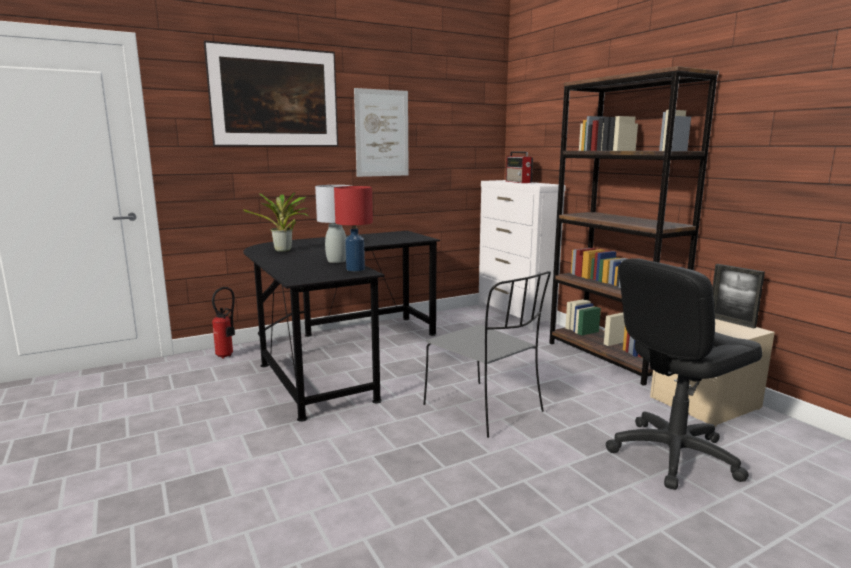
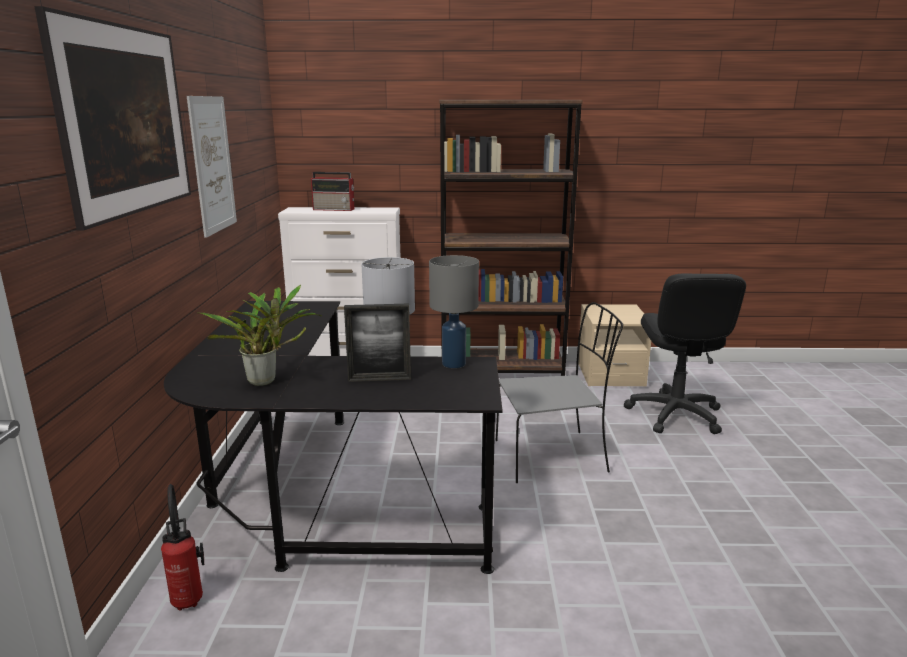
camera: 60 degrees left, 5 degrees up
(356, 269) = (454, 363): red table lamp -> grey table lamp
(731, 322) = (608, 306): picture frame -> picture frame (379, 379)

